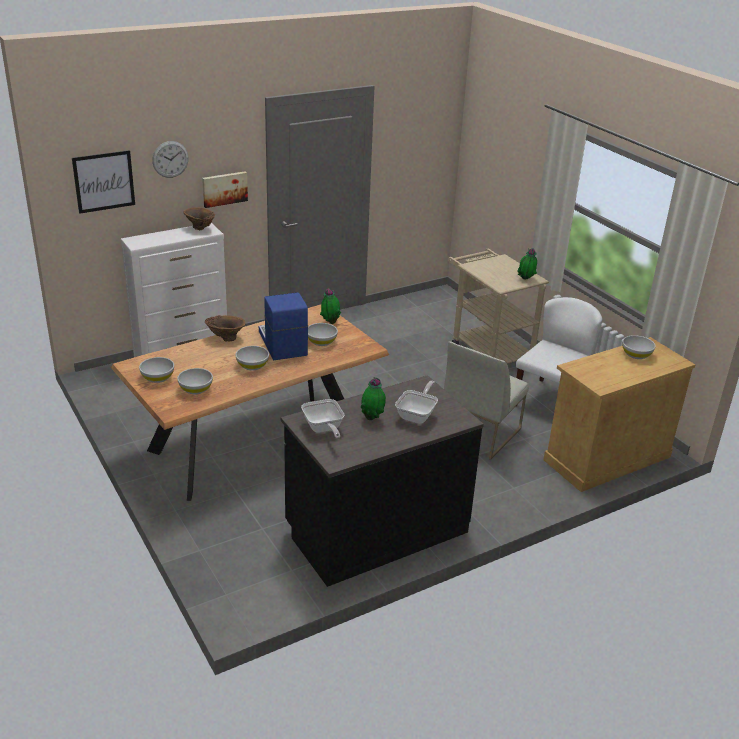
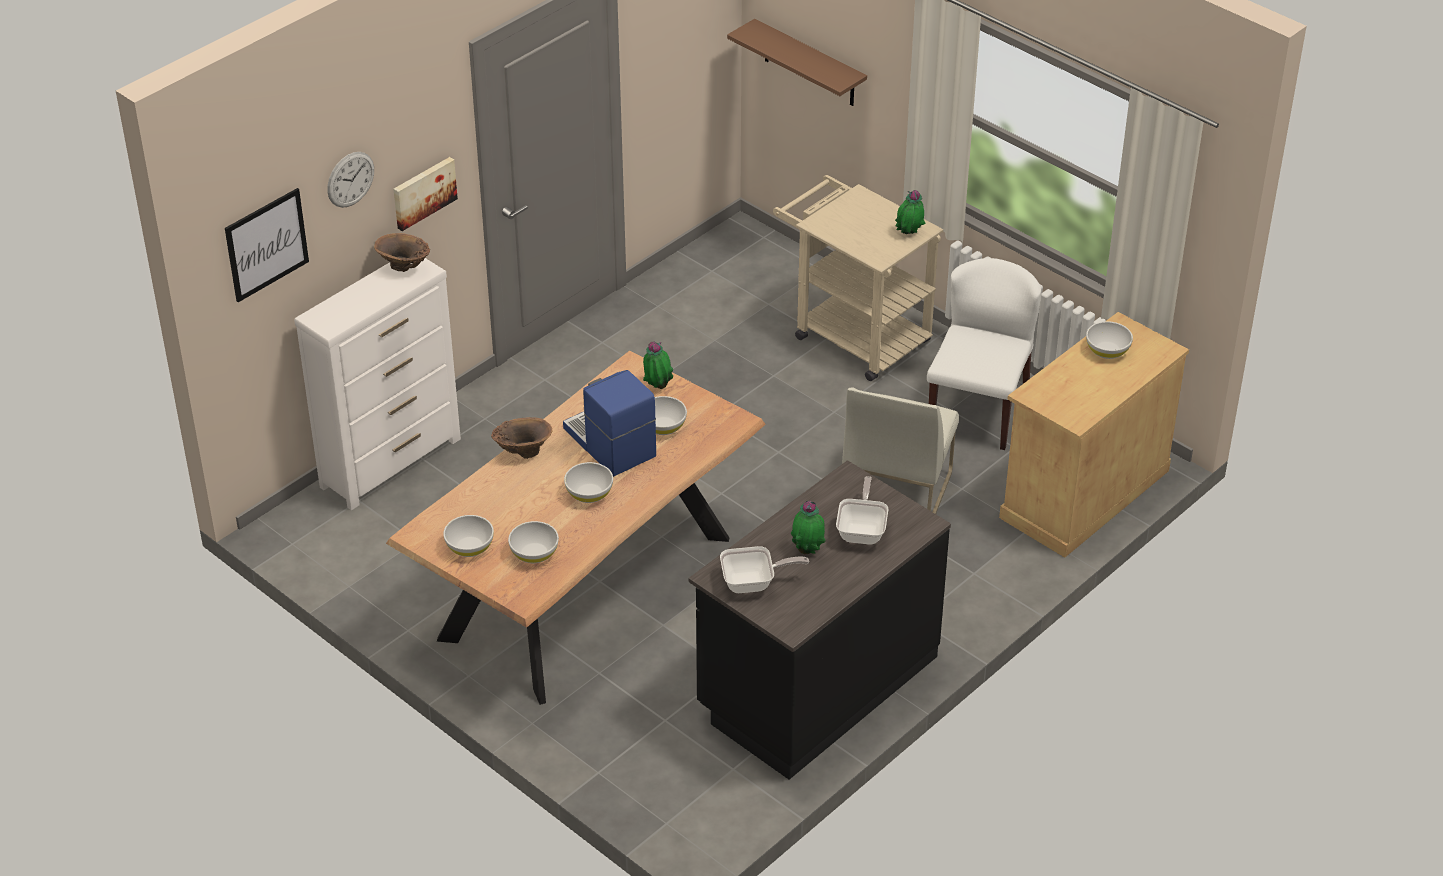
camera: 15 degrees left, 10 degrees up
(323, 429) = (753, 583): frying pan -> frying pan turned 60 degrees counterclockwise
(490, 182) = (809, 64): none -> brown shelf

